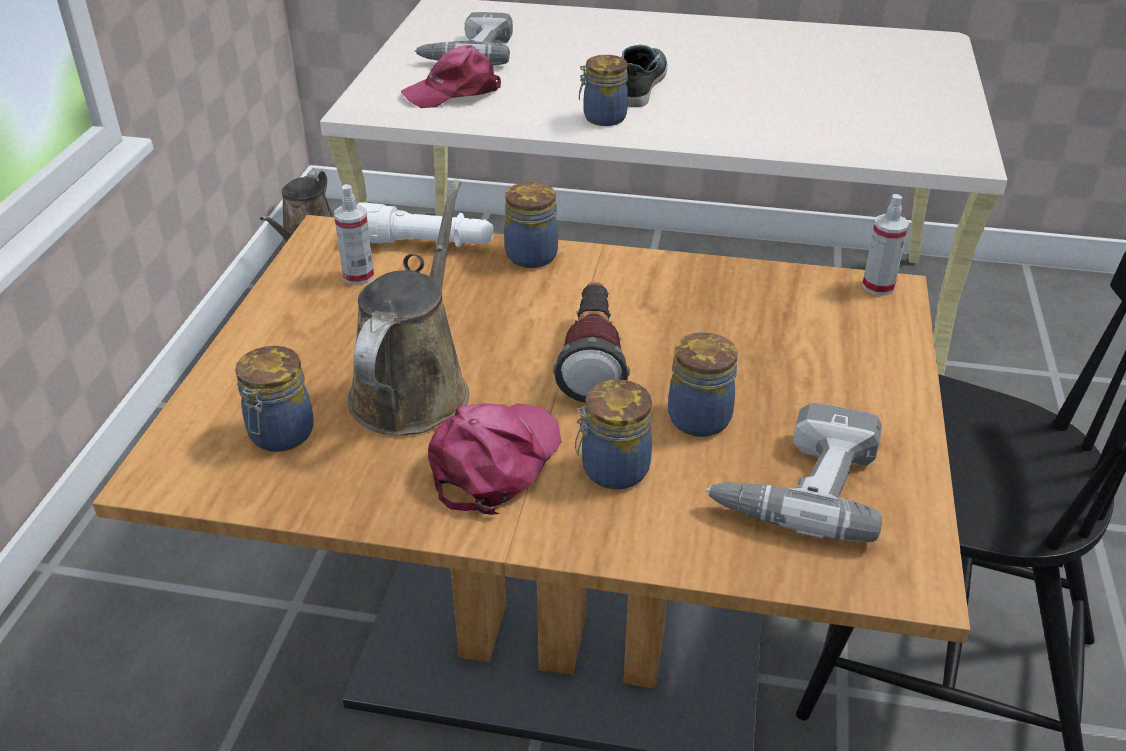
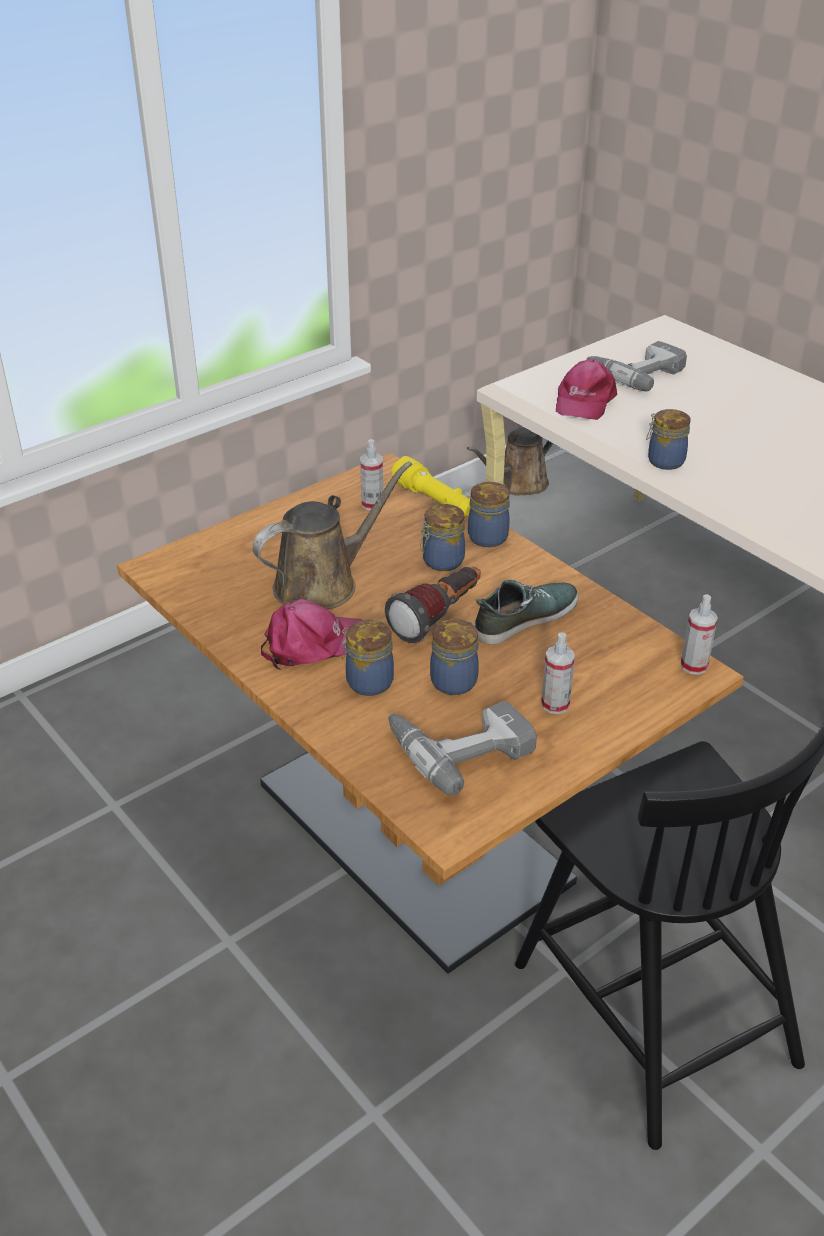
camera: 40 degrees right, 0 degrees up
(280, 435) = (229, 575): jar -> jar (441, 561)
(426, 244) = (434, 501): white flashlight -> yellow flashlight
(454, 92) = (584, 400): pink cap -> pink cap turned 90 degrees counterclockwise
(640, 84) = (731, 445): shoe -> shoe (524, 618)
(821, 387) = (555, 704): none -> spray bottle

